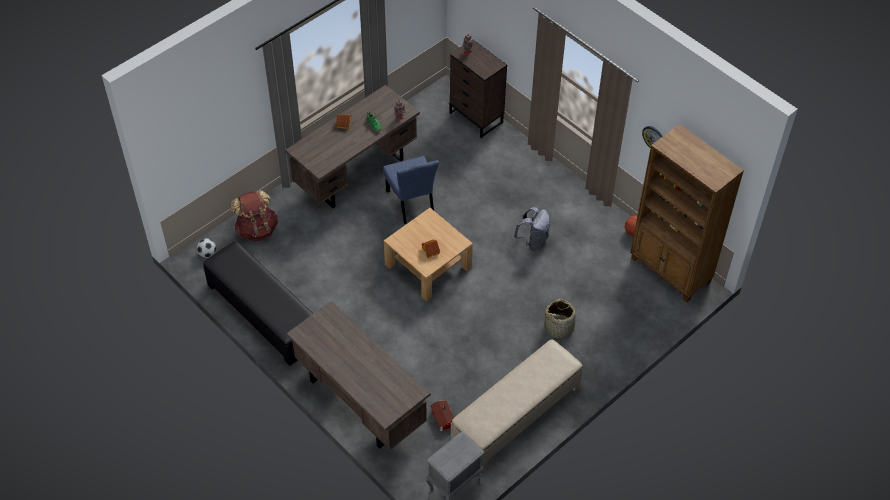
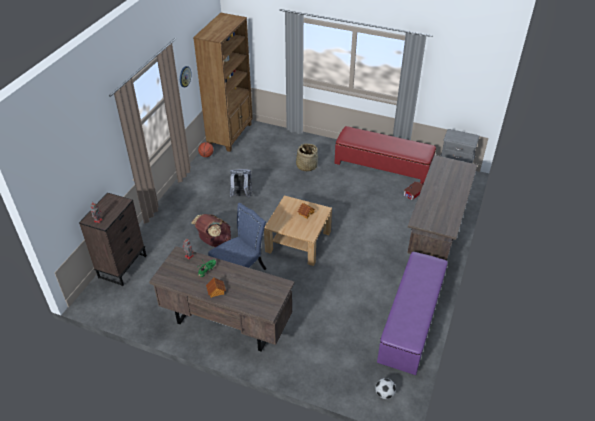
camera: 115 degrees left, 10 degrees down
(257, 229) = (333, 368): brown backpack -> brown backpack (214, 241)
(263, 313) = (411, 321): black bench -> purple bench
(516, 414) = (383, 165): beige bench -> red bench

